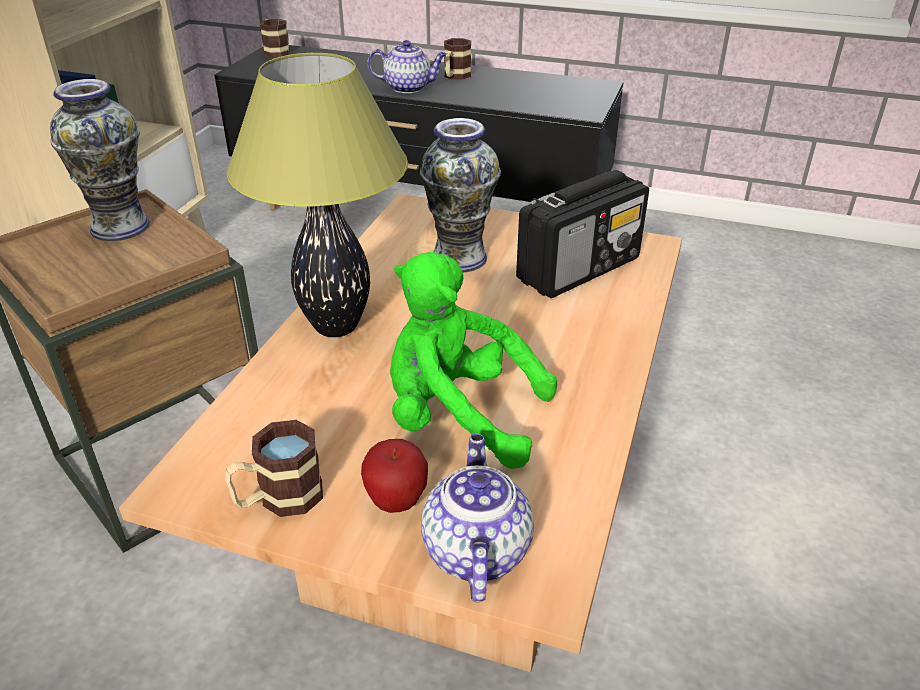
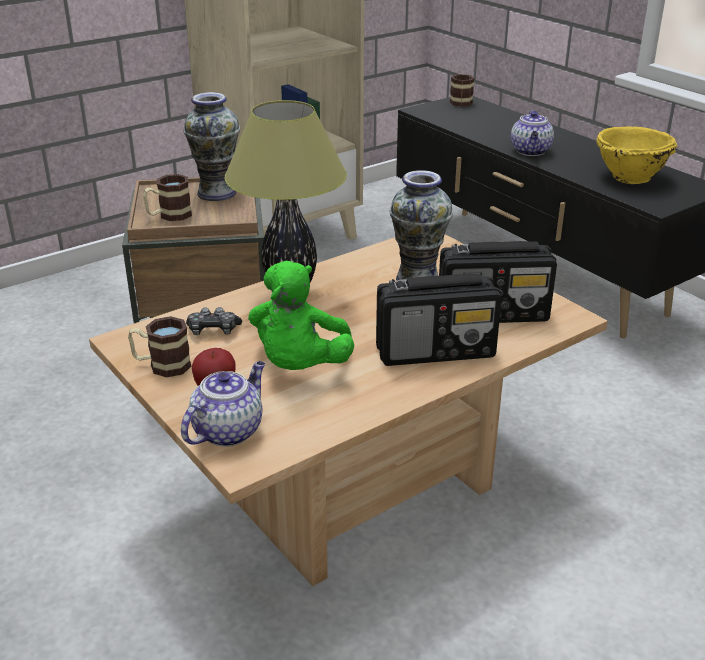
camera: 35 degrees right, 5 degrees down
(294, 416) = (213, 330): none -> game controller
(409, 87) = (531, 151): teapot -> teapot turned 60 degrees clockwise
(455, 77) = (580, 151): mug -> mug (169, 216)
(458, 417) = (300, 366): green plush toy -> green plush toy turned 135 degrees counterclockwise
(528, 91) = (629, 178): none -> yellow bowl
(578, 334) = (436, 351): none -> radio

